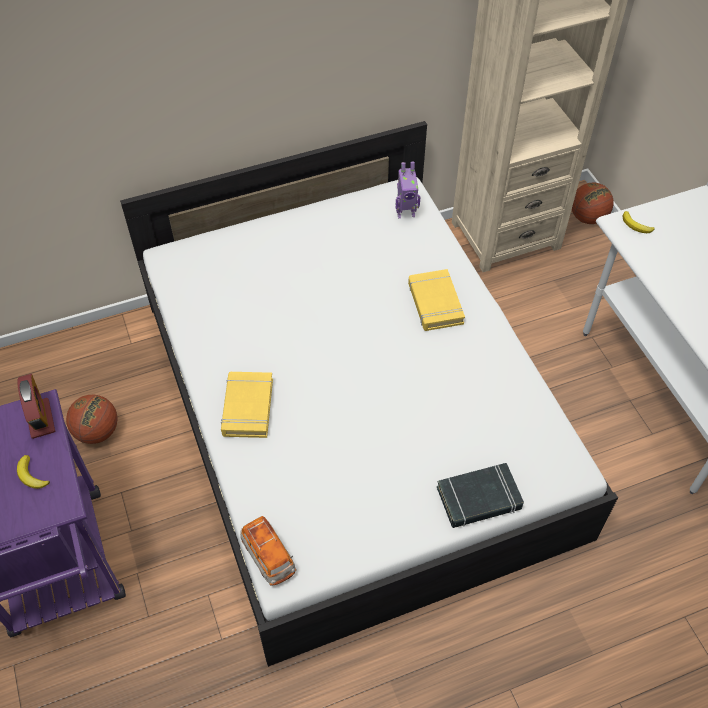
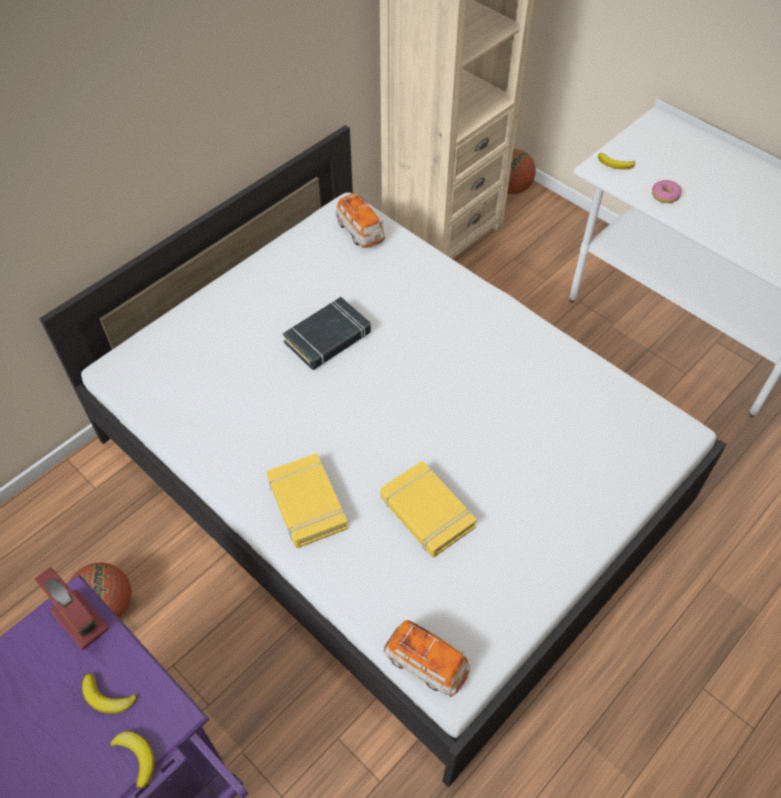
camera: 25 degrees left, 0 degrees up
(29, 520) = (136, 757): none -> banana
(405, 213) = (360, 232): toy robot -> toy car
(435, 303) = (444, 314): yellow book -> yellow book (426, 512)
(479, 499) = (609, 500): black book -> black book (328, 338)
(662, 266) = (665, 195): none -> donut

